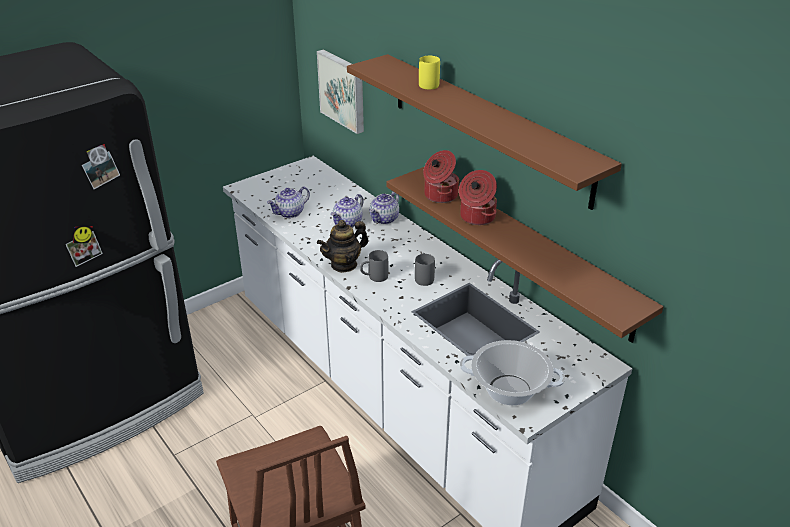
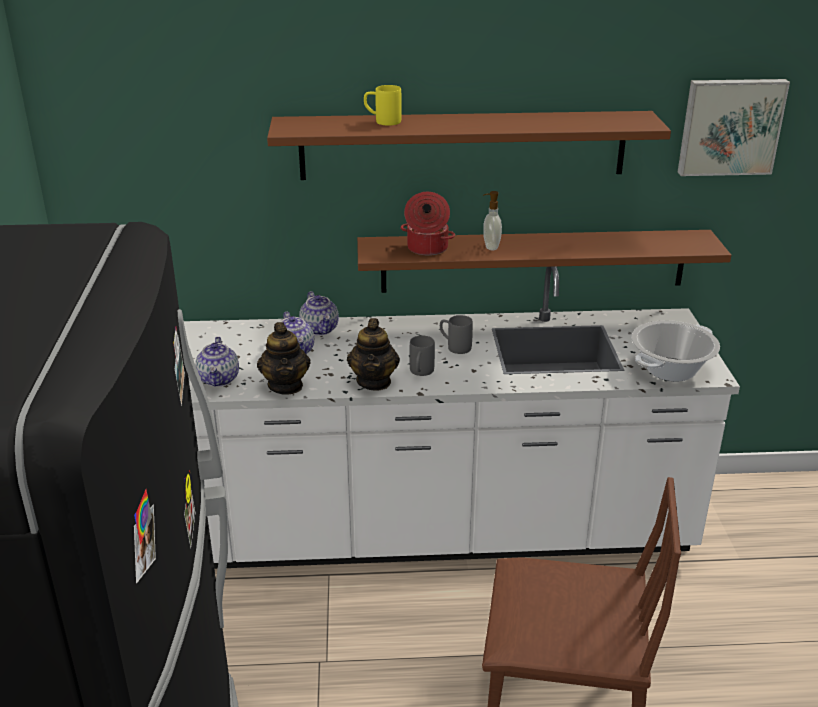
camera: 55 degrees left, 5 degrees down
(306, 236) = (286, 385): none -> teapot
(343, 90) = (174, 200): picture -> picture (730, 126)
(476, 217) = (490, 247): cooking pot -> soap dispenser

